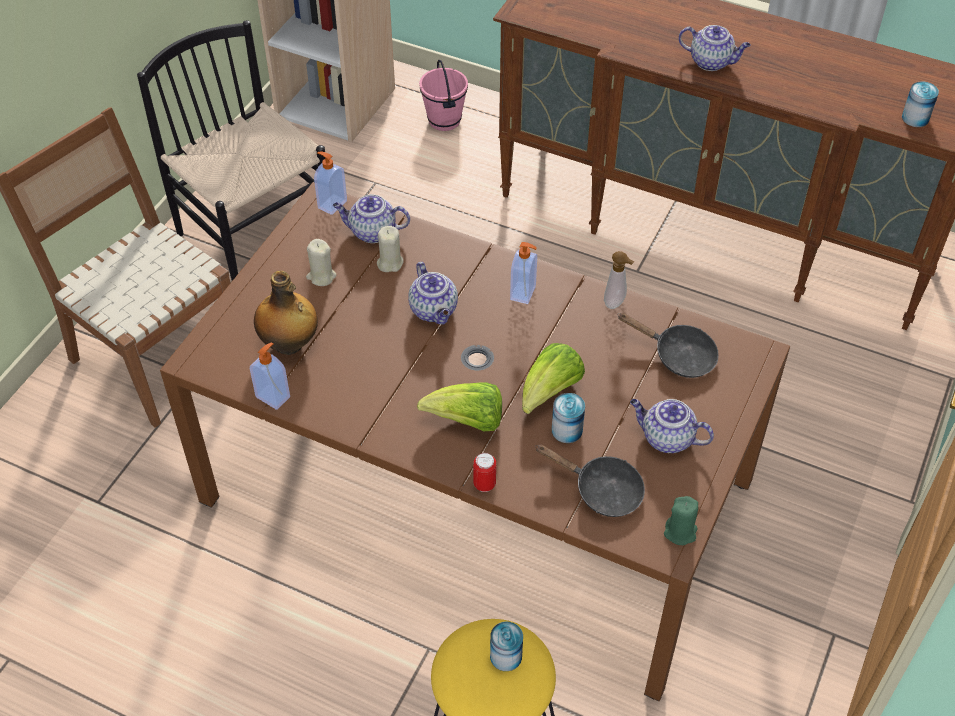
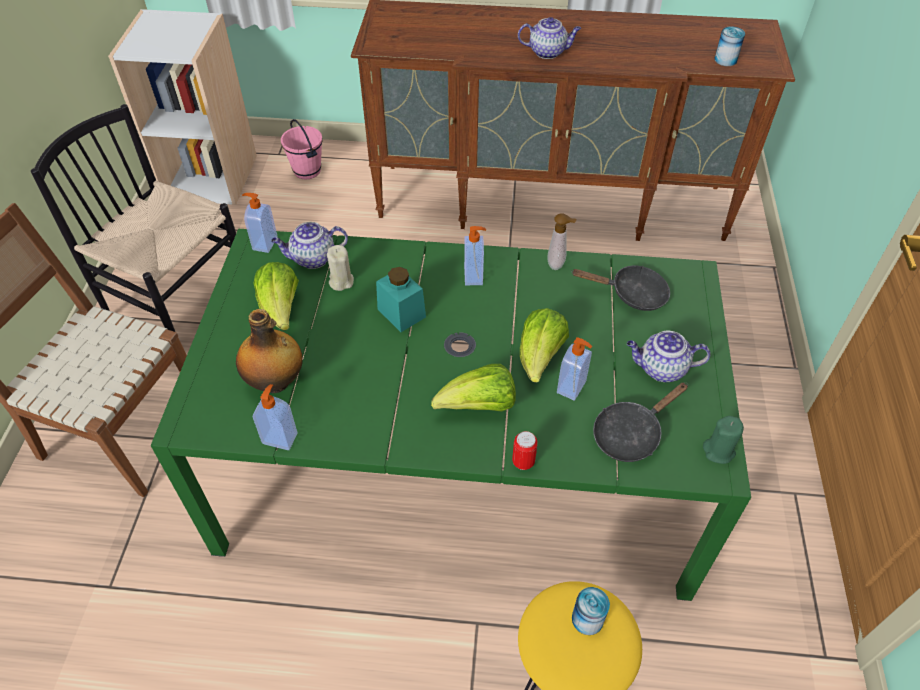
camera: 20 degrees left, 0 degrees up
(321, 276) = (281, 310): beige candle -> lettuce
(434, 310) = (401, 313): teapot -> turquoise jar
(477, 492) = (459, 466): brown dining table -> green dining table
(567, 430) = (572, 387): can -> soap dispenser
(601, 490) = (631, 434): black frying pan -> black frying pan turned 135 degrees clockwise

